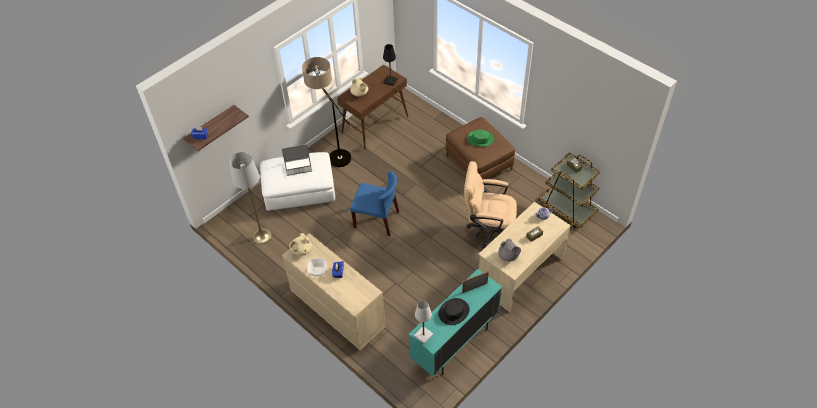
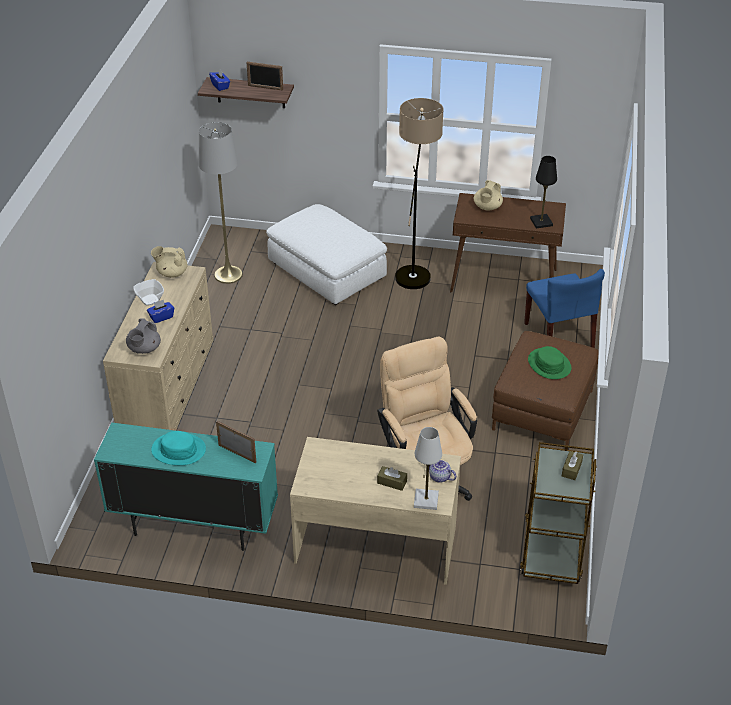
camera: 55 degrees right, 10 degrees down
(224, 117) = (265, 88): none -> picture frame
(298, 166) = (333, 230): laptop -> none
(377, 219) = (342, 357): blue chair -> blue chair (559, 337)
(423, 335) = (118, 437): white table lamp -> white table lamp (426, 500)
(453, 312) = (178, 450): black hat -> turquoise hat
(508, 256) = (328, 470): grey teapot -> grey teapot (144, 349)

